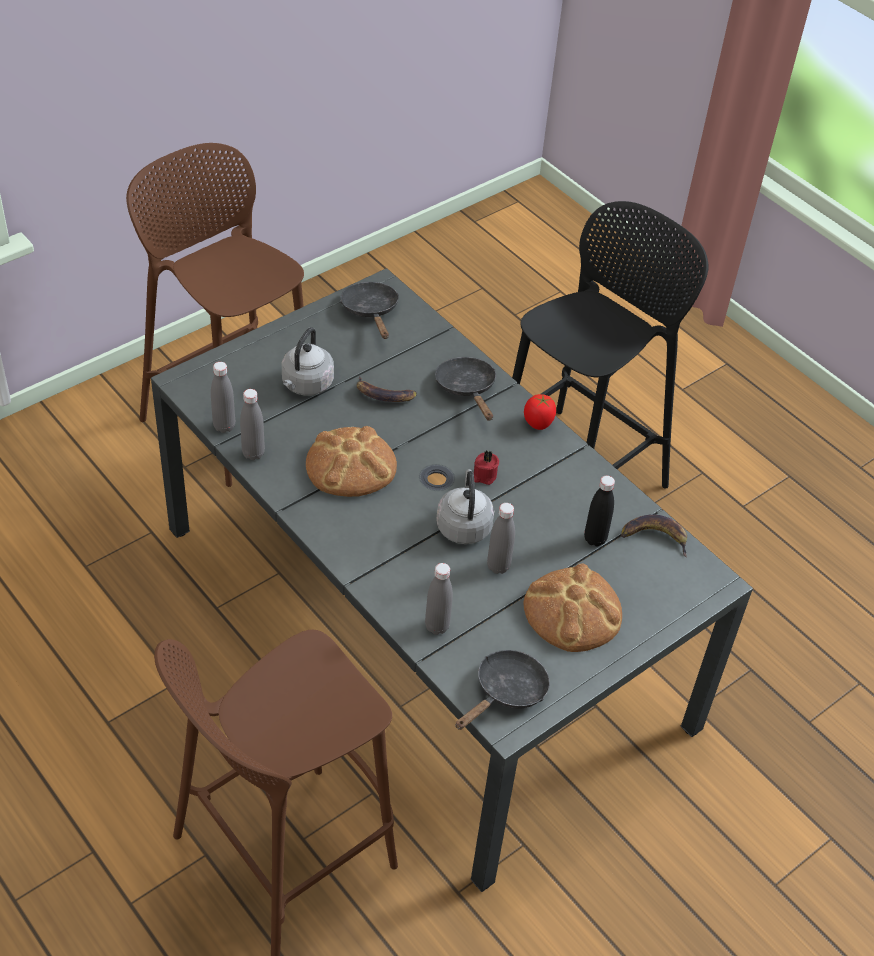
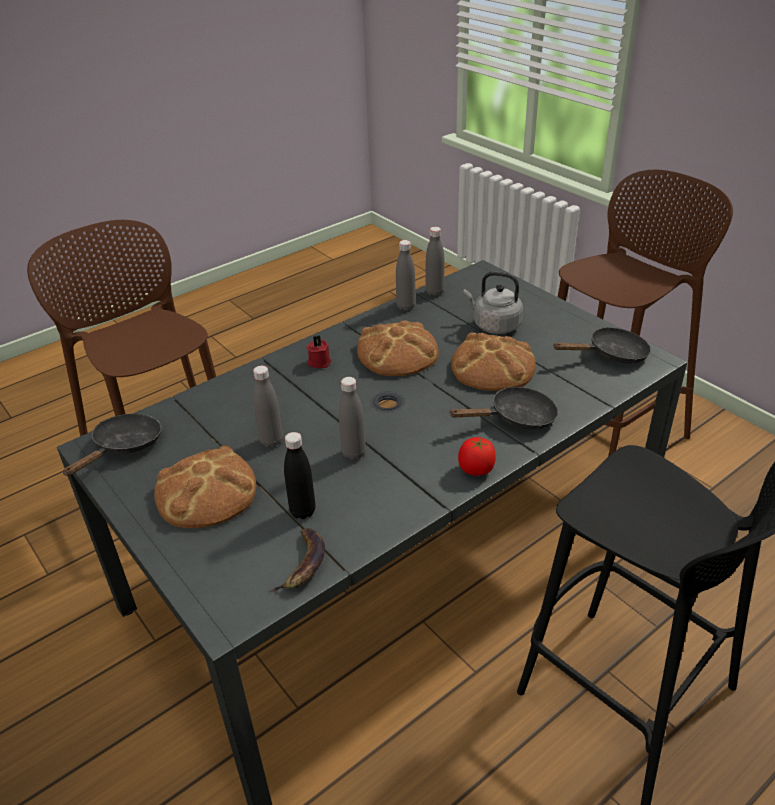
camera: 95 degrees right, 10 degrees down
(383, 395) = (492, 366): banana -> bread
(437, 626) = (207, 405): grey bottle -> grey bottle (353, 453)
(463, 525) = (325, 419): grey kettle -> none
(483, 475) = (391, 430): red candle -> red candle (319, 362)
(506, 692) = (124, 446): black frying pan -> black frying pan turned 105 degrees counterclockwise

